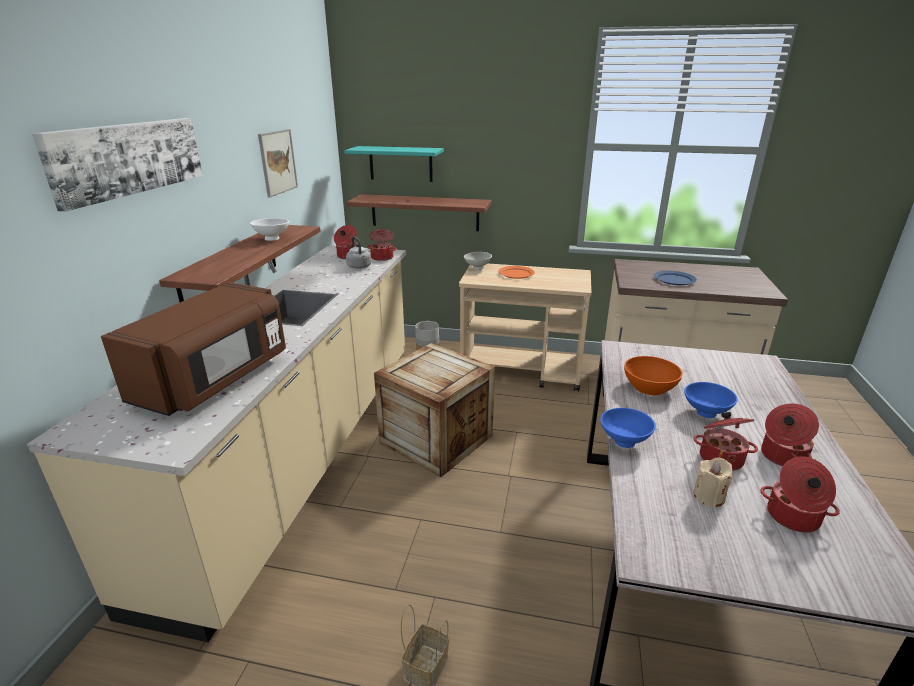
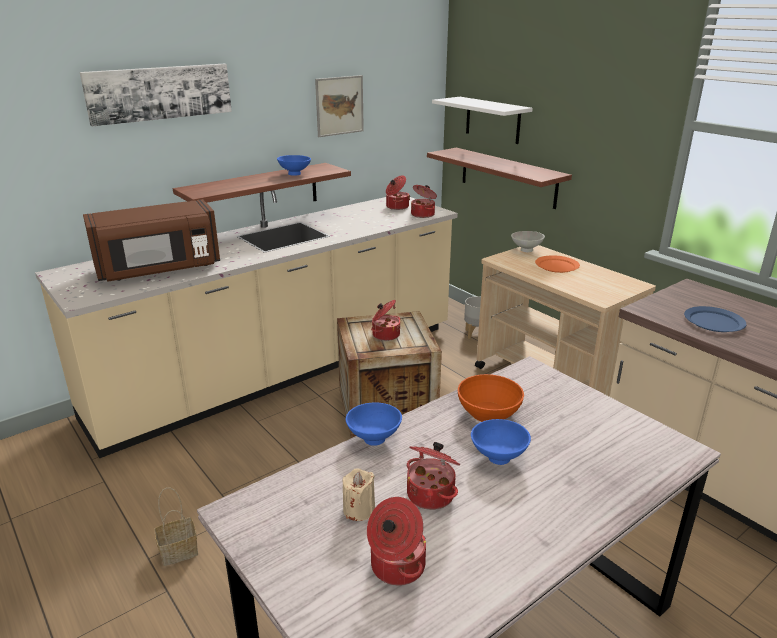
camera: 40 degrees right, 0 degrees up
(271, 238) = (294, 174): white bowl -> blue bowl
(359, 267) = (388, 218): grey kettle -> none
(400, 163) = (492, 120): turquoise shelf -> white shelf
(781, 456) = (495, 526): cooking pot -> cooking pot (385, 334)

